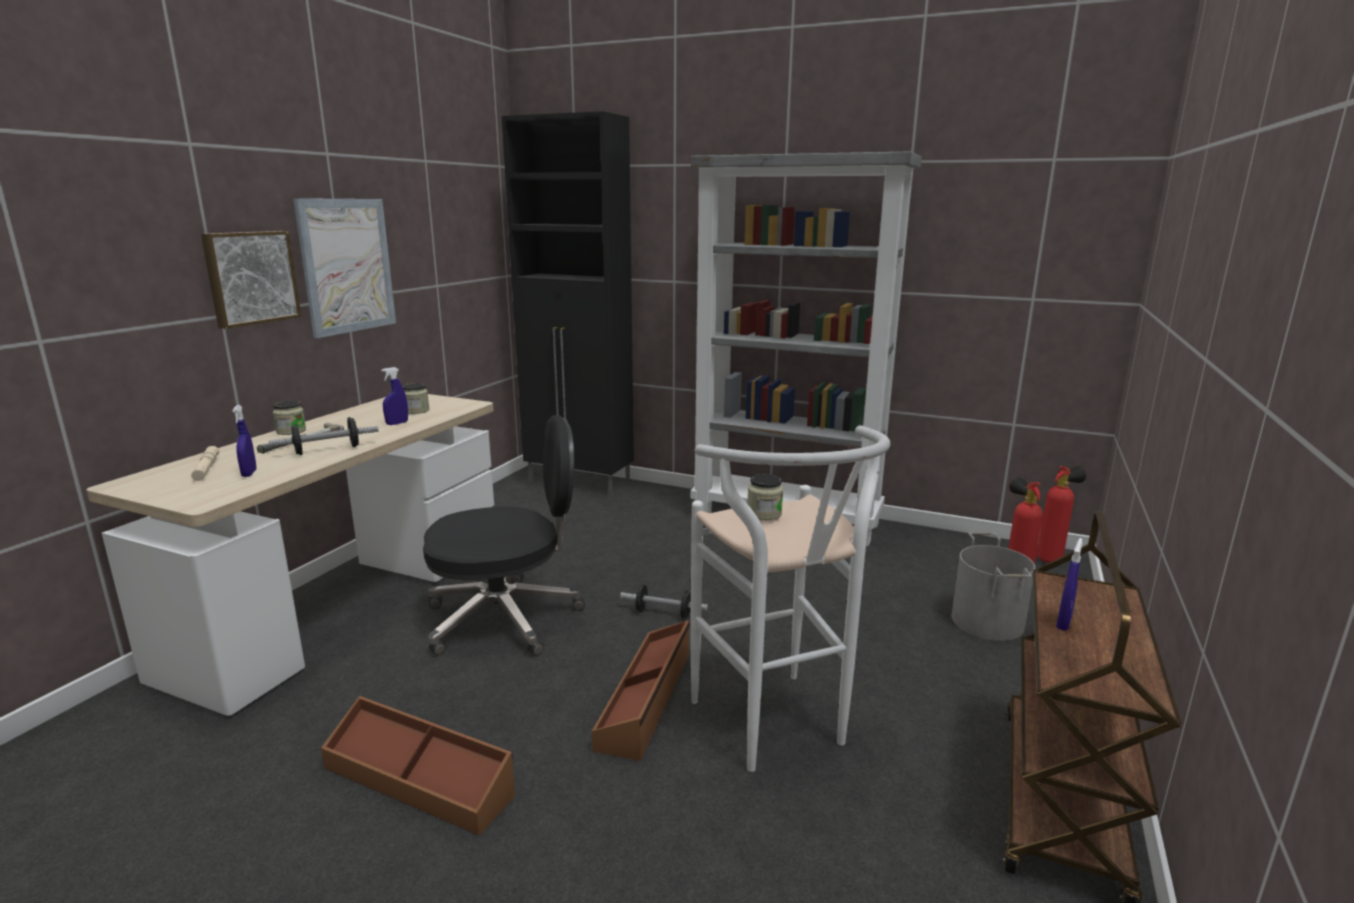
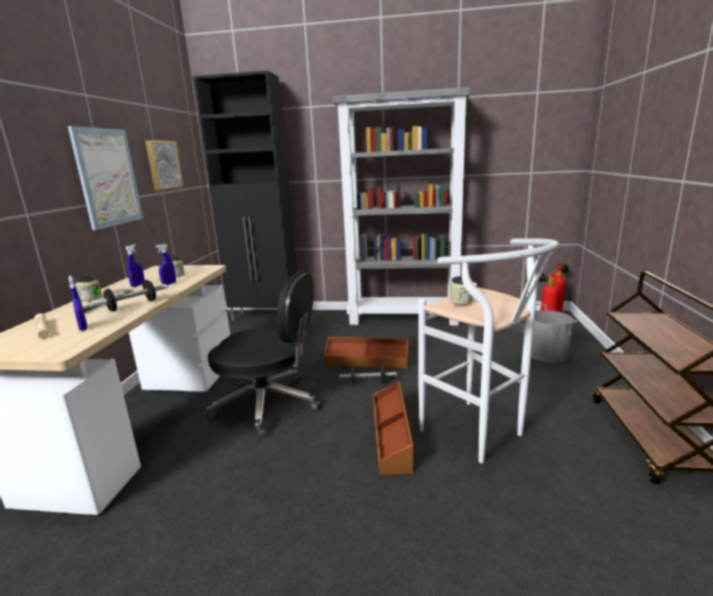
camera: 15 degrees left, 0 degrees up
(250, 277) = (45, 185): picture -> picture (162, 165)
(419, 780) = (274, 523): brown storage box -> brown storage box (367, 361)
(506, 618) = (269, 404): black office chair -> black office chair turned 45 degrees clockwise
(1063, 623) = (651, 335): blue spray bottle -> blue spray bottle (138, 285)

